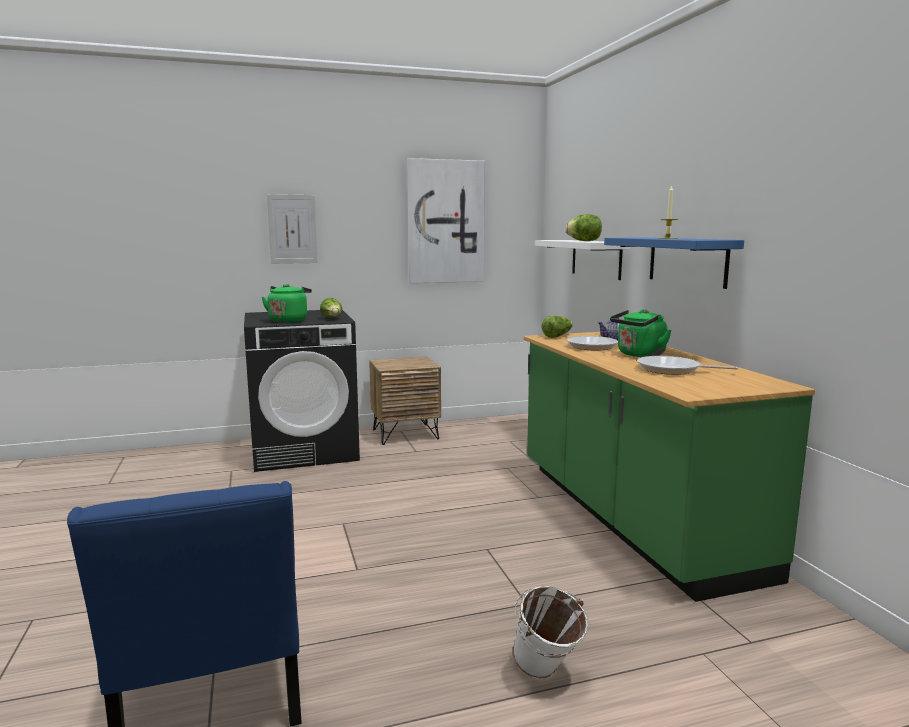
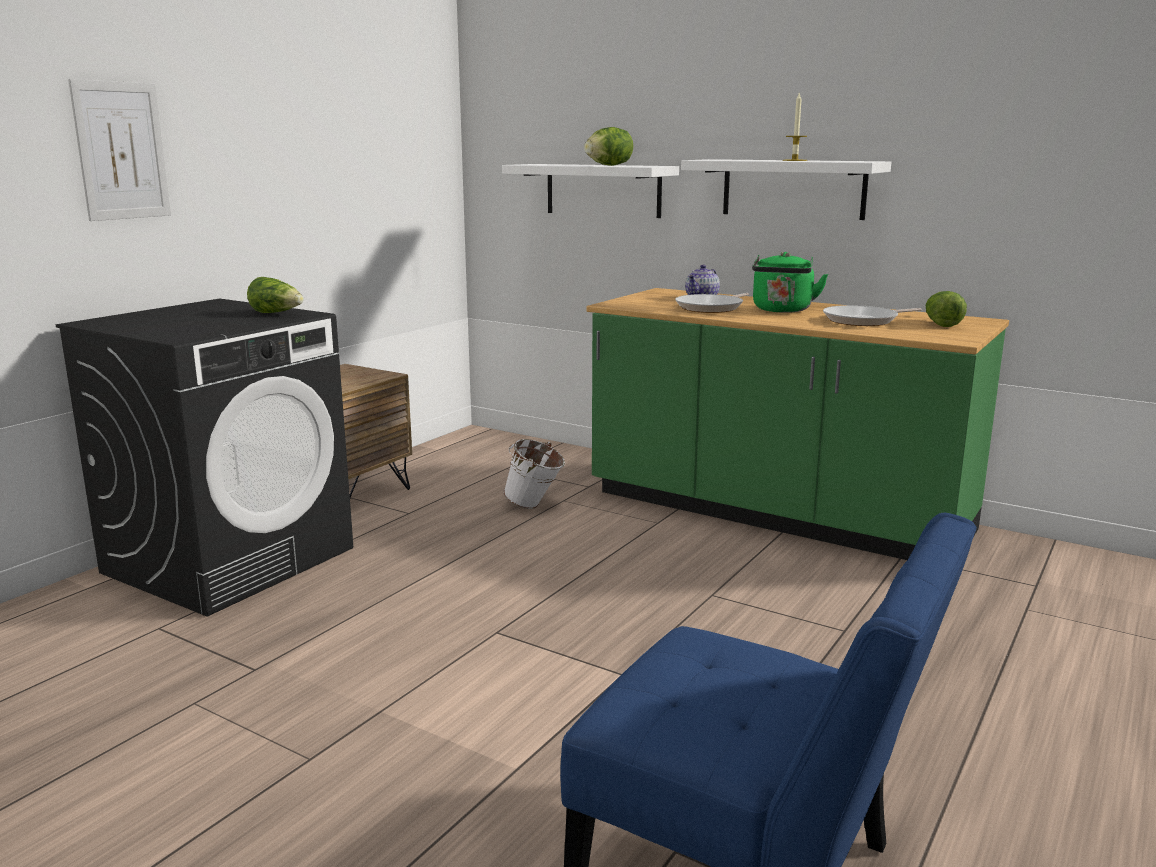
camera: 40 degrees left, 5 degrees up
(289, 320) = (217, 326): green kettle -> none
(445, 222) = (349, 136): picture -> none
(546, 675) = (970, 682): white bucket -> white bucket (534, 506)
(557, 336) = (627, 301): lettuce -> lettuce (941, 323)
(687, 261) = (793, 188): blue shelf -> white shelf

